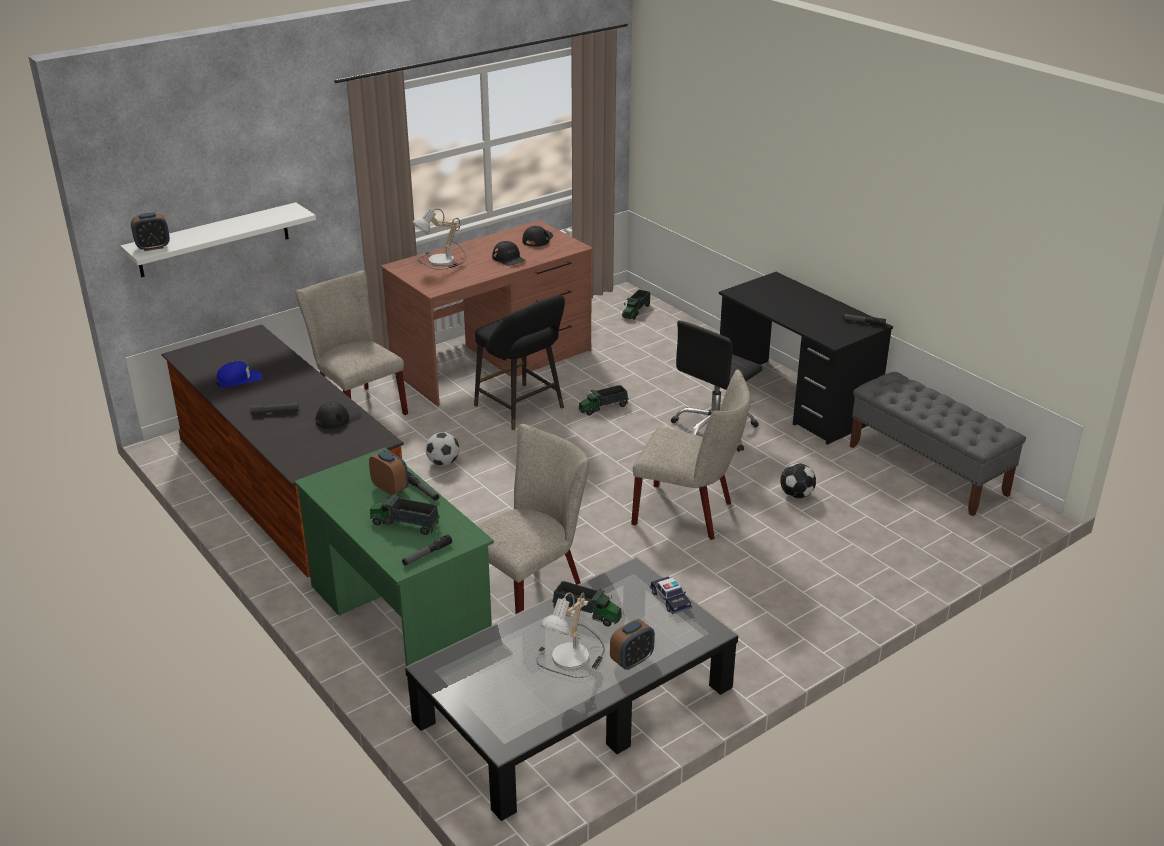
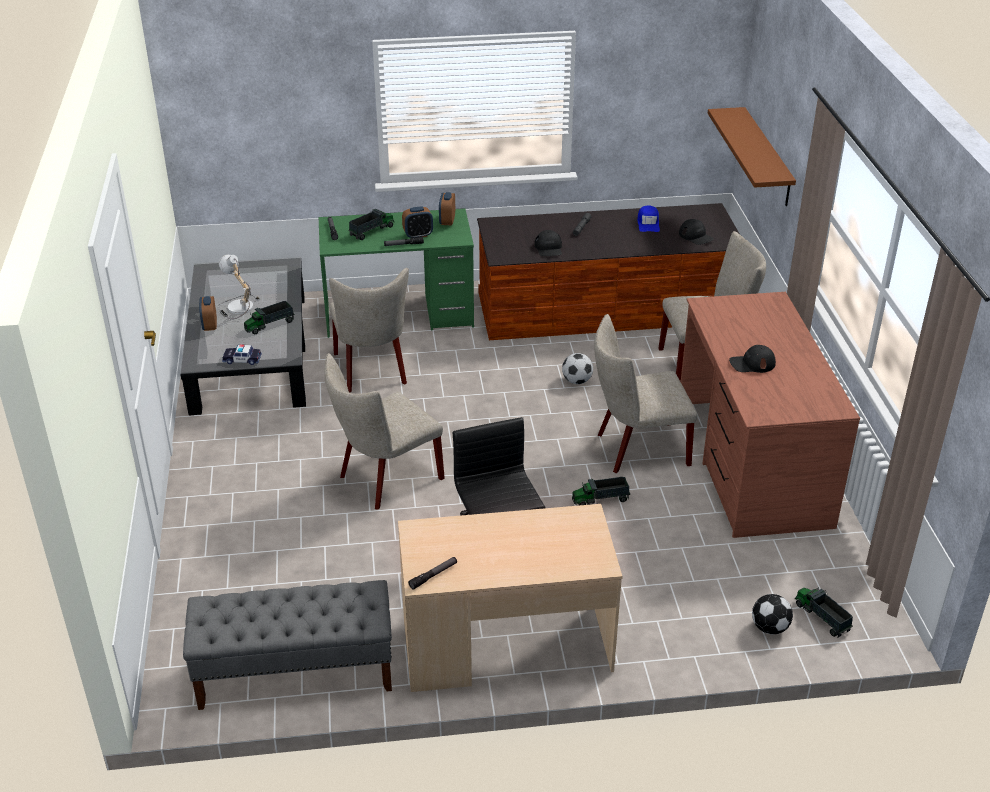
camera: 120 degrees right, 5 degrees up
(153, 247) = (729, 116): alarm clock -> alarm clock (447, 221)
(214, 240) = (767, 157): white shelf -> brown shelf
(441, 261) = (771, 324): table lamp -> none
(522, 409) = (636, 449): black stool -> beige chair
(537, 239) = (796, 397): black cap -> black cap (696, 236)
(603, 408) = (600, 499): toy truck -> toy truck turned 105 degrees counterclockwise
(795, 401) = (506, 646): black desk -> beige desk
(796, 495) = (347, 555): football -> football (769, 627)

